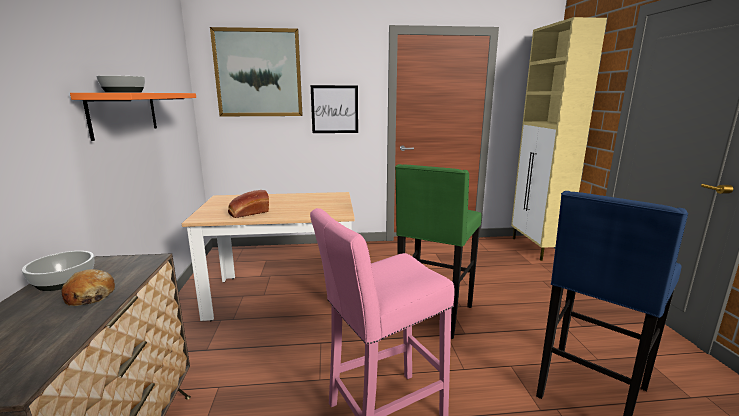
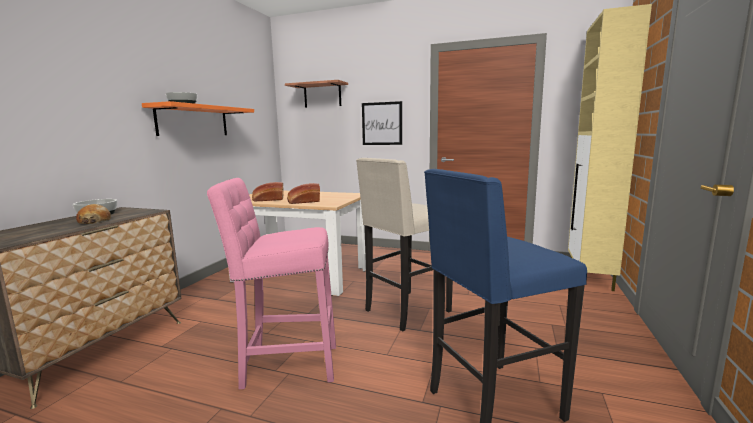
camera: 25 degrees right, 5 degrees down
(258, 73) = (322, 95): picture -> shelf
(300, 212) = (303, 202): none -> bread
(433, 316) = (405, 311): green stool -> beige stool

